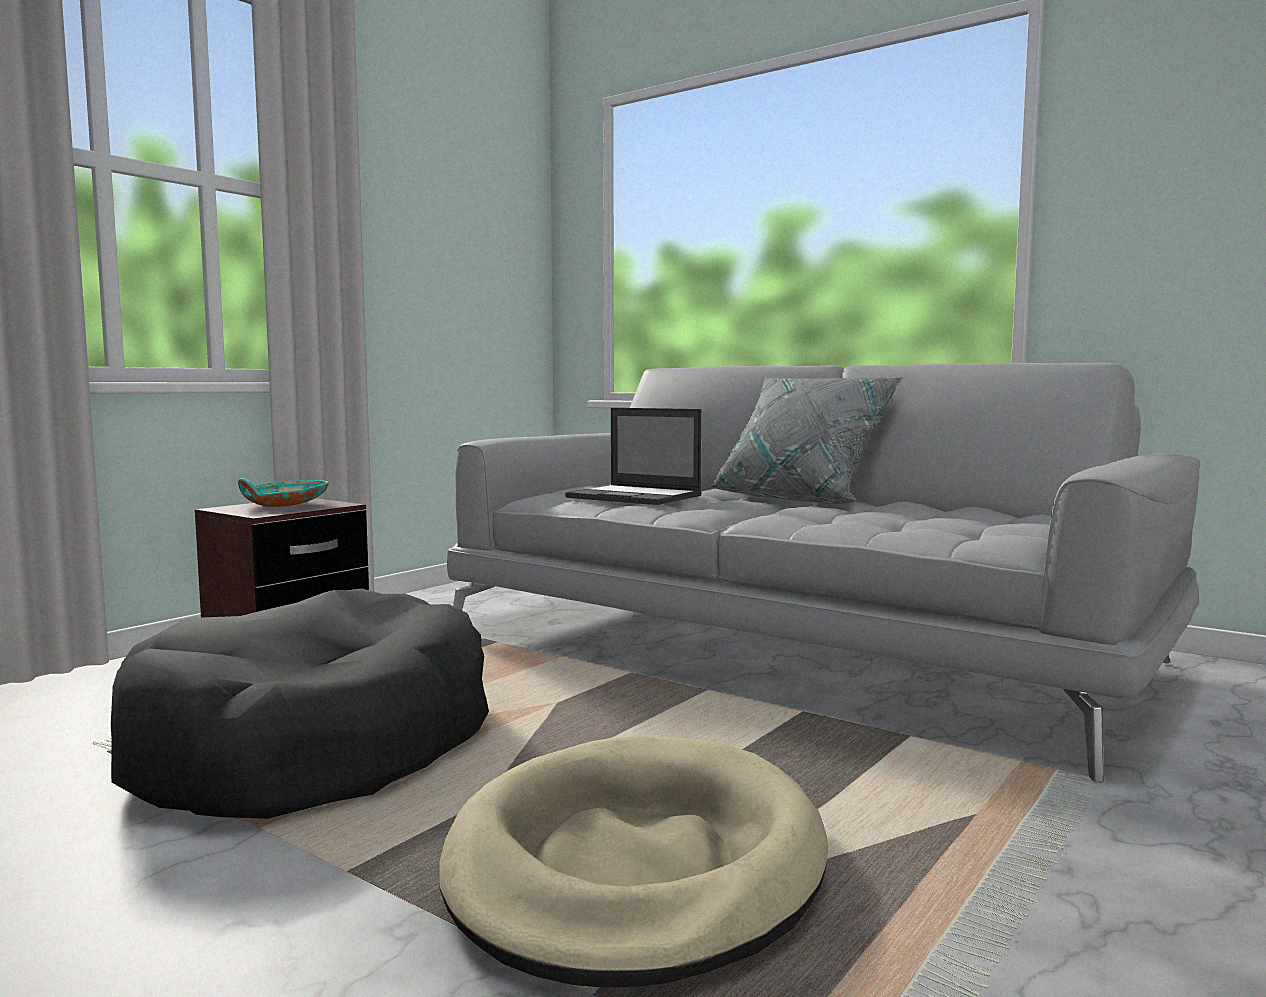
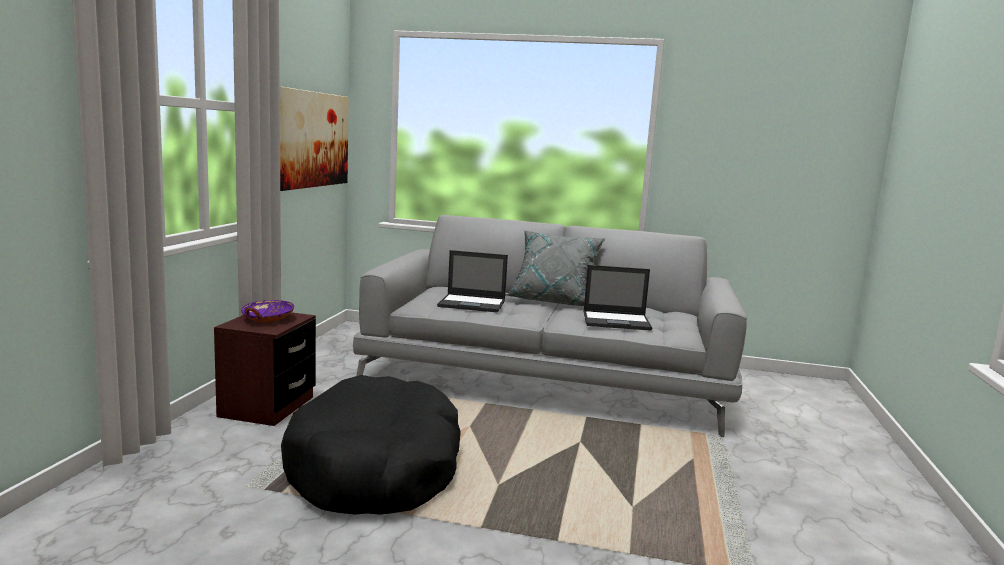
camera: 25 degrees left, 5 degrees up
(285, 505) = (267, 319): turquoise bowl -> purple bowl
(465, 266) = (312, 139): none -> picture
(635, 865) = (592, 502): beige dog bed -> none
(878, 520) = (617, 321): none -> laptop

